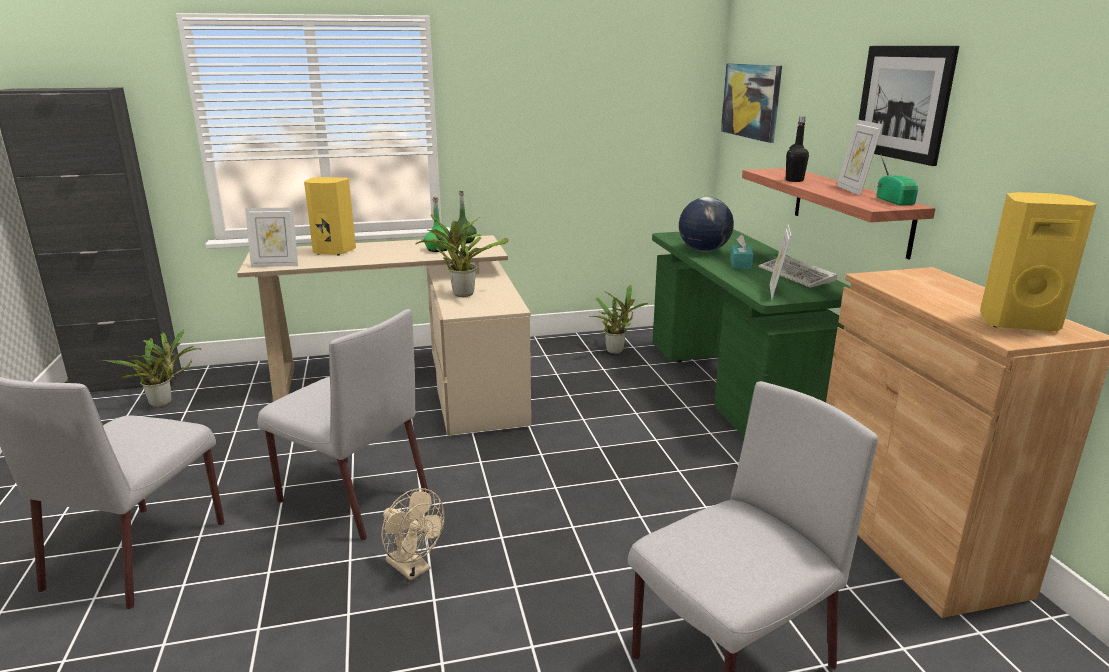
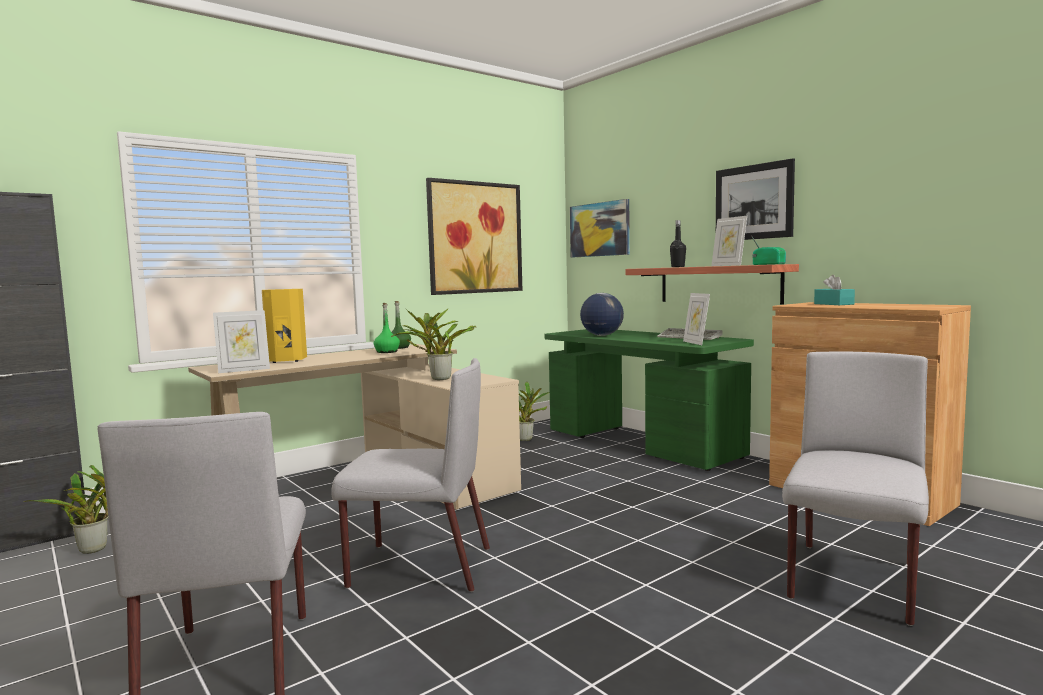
camera: 25 degrees left, 15 degrees down
(413, 569) = (545, 597): beige fan -> none
(584, 108) = (475, 238): none -> picture
(740, 264) = (642, 337): turquoise tissue box -> turquoise tissue box (833, 304)
(1016, 322) = (913, 306): yellow speaker -> none

